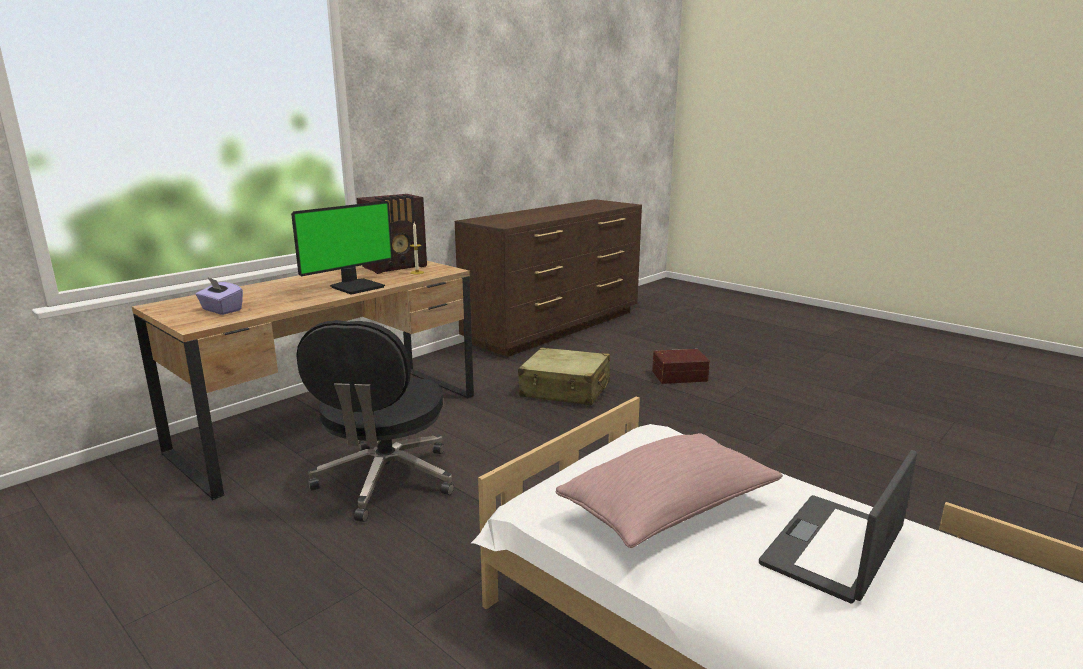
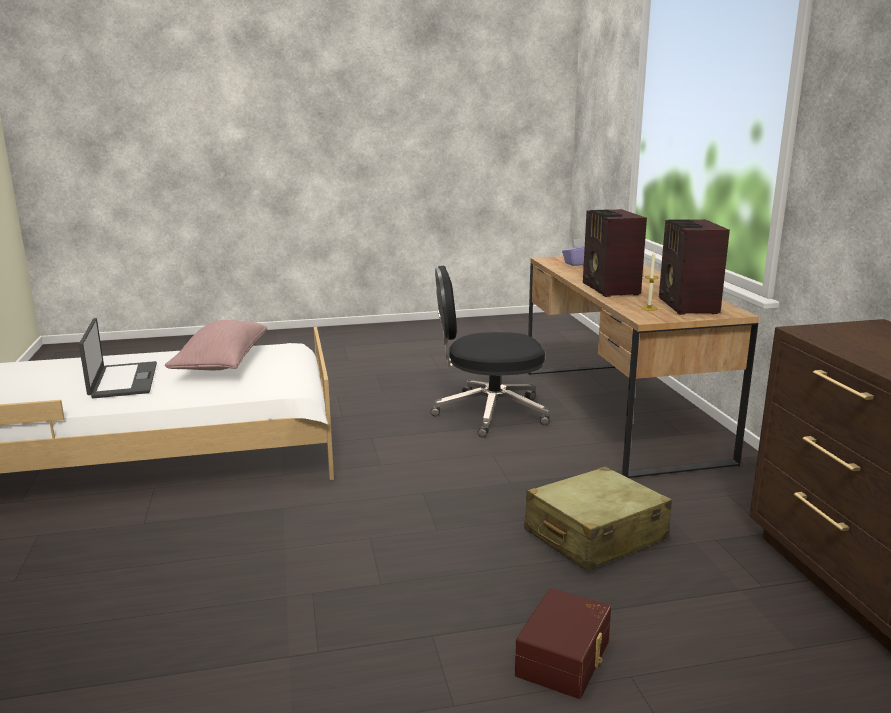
camera: 125 degrees right, 0 degrees up
(357, 287) = (610, 289): monitor -> radio
(385, 481) = (488, 413): black office chair -> black office chair turned 45 degrees counterclockwise

